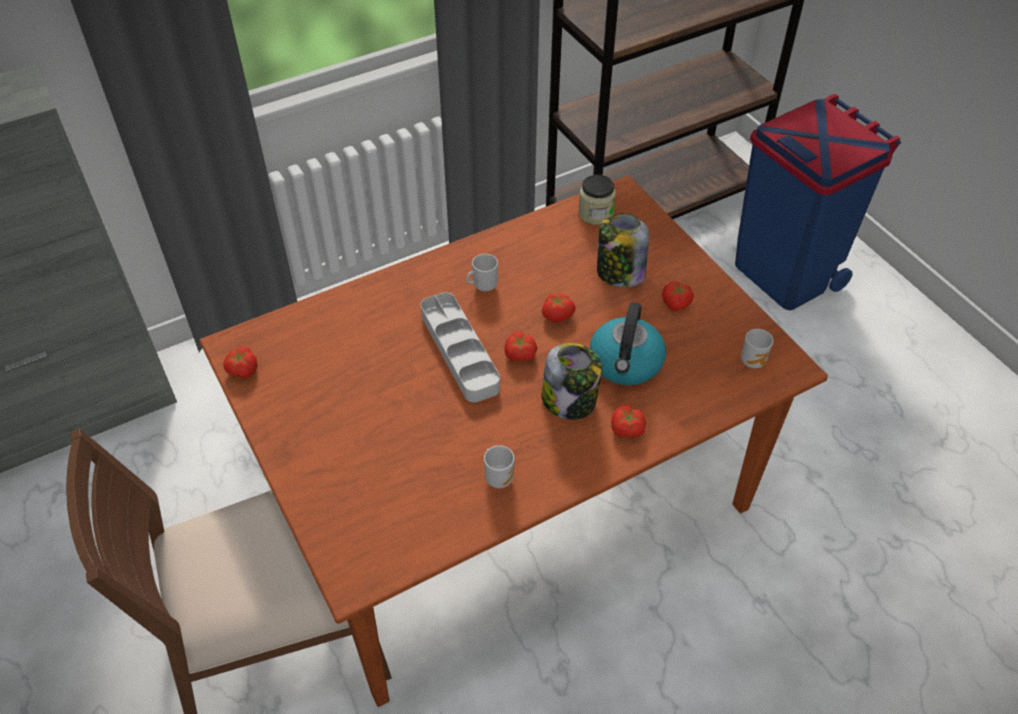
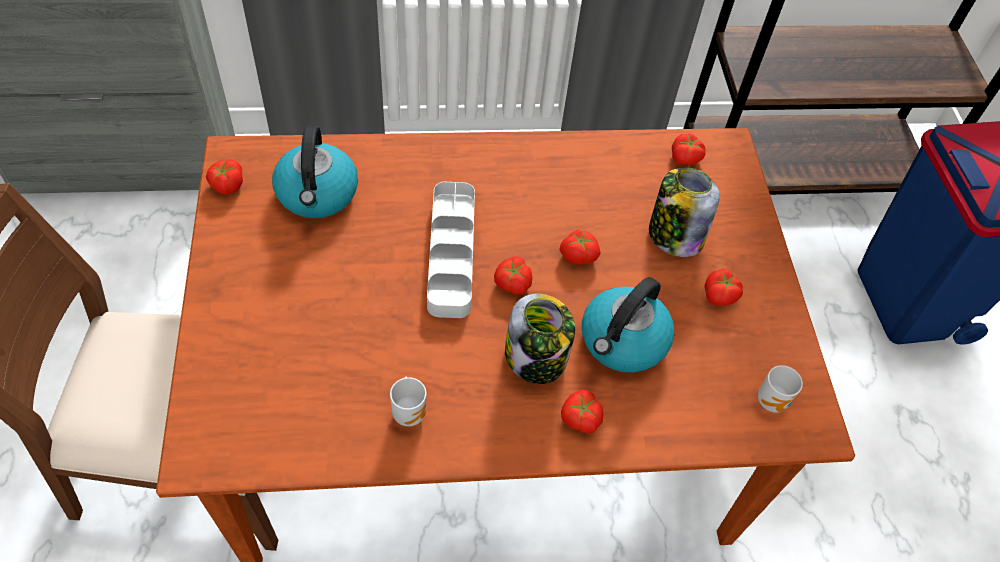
camera: 20 degrees right, 5 degrees up
(324, 348) = (317, 194): none -> kettle
(483, 286) = (517, 192): mug -> none
(595, 213) = (685, 158): jar -> tomato

